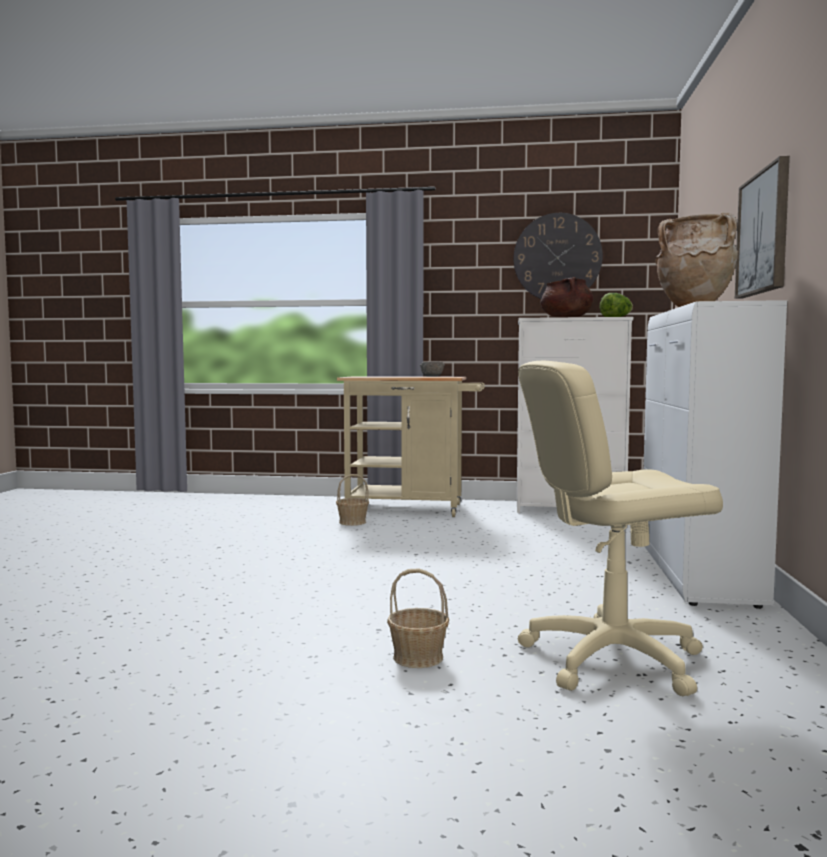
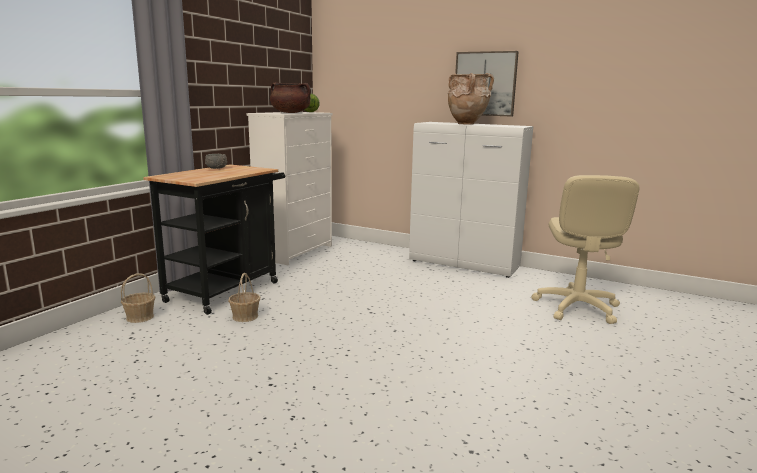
camera: 70 degrees left, 10 degrees up
(413, 509) = (227, 289): beige cart -> black cart
(418, 657) = (574, 346): basket -> basket (140, 317)
(557, 257) = (260, 60): wall clock -> none

